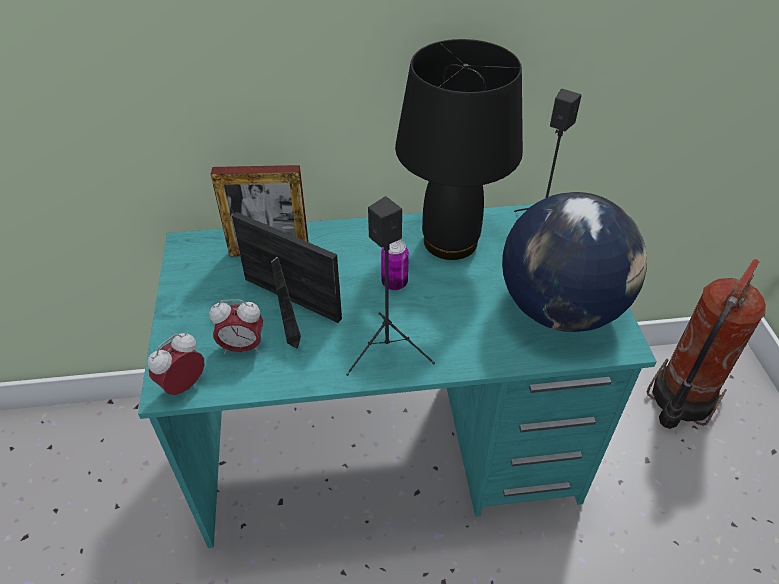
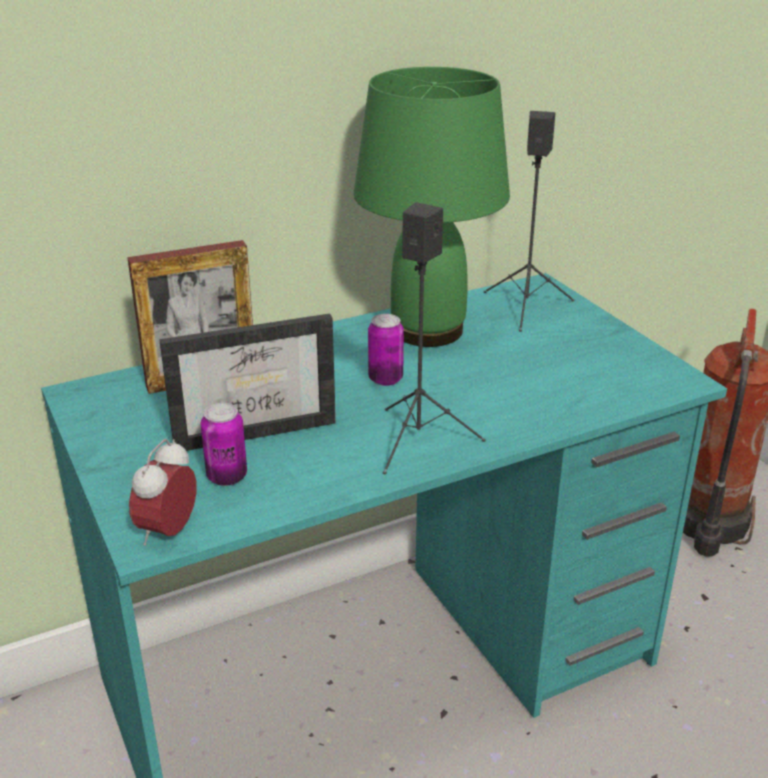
camera: 20 degrees left, 15 degrees down
(242, 347) = (227, 477): alarm clock -> can
(283, 305) = (255, 426): picture frame -> picture frame turned 150 degrees clockwise
(449, 241) = (426, 330): black table lamp -> green table lamp
(560, 308) = (594, 364): globe -> none

